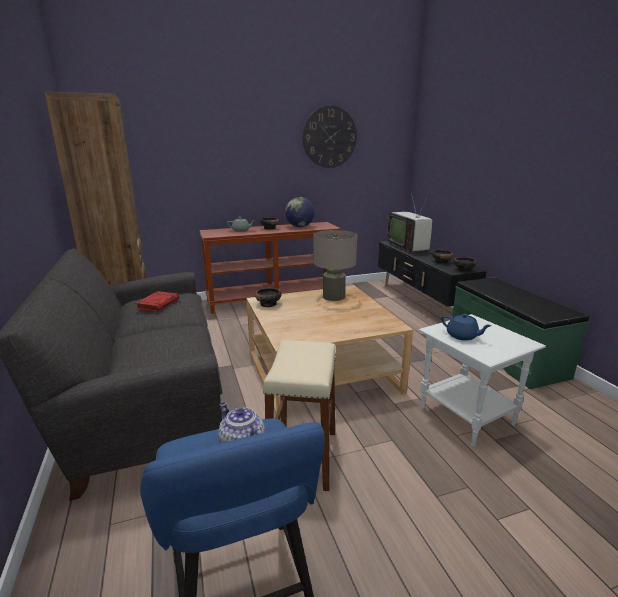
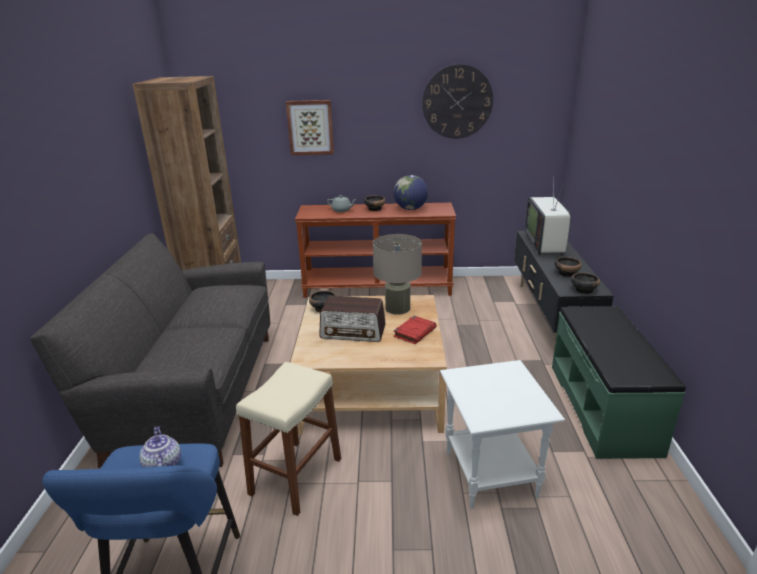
camera: 20 degrees right, 5 degrees up
(158, 304) = (213, 297): red book -> red book (415, 332)
(207, 157) = (310, 127): none -> picture
(311, 317) = (353, 332): none -> radio
(462, 336) = (477, 388): blue teapot -> none

